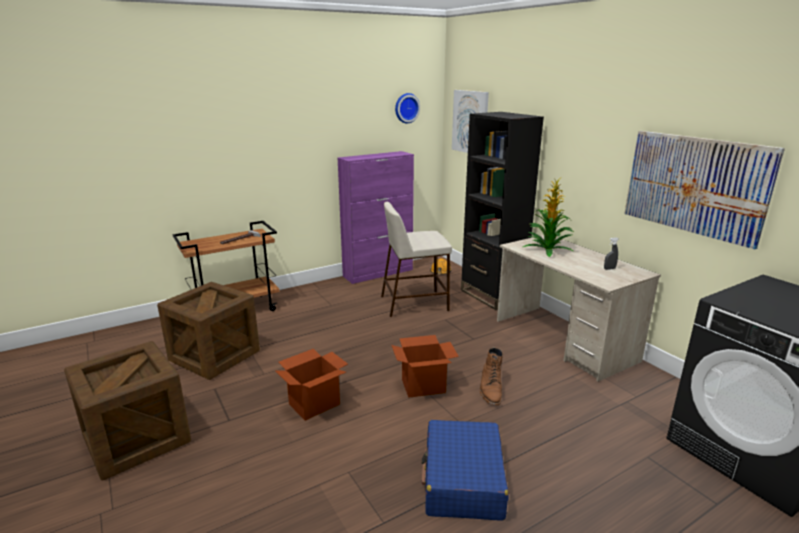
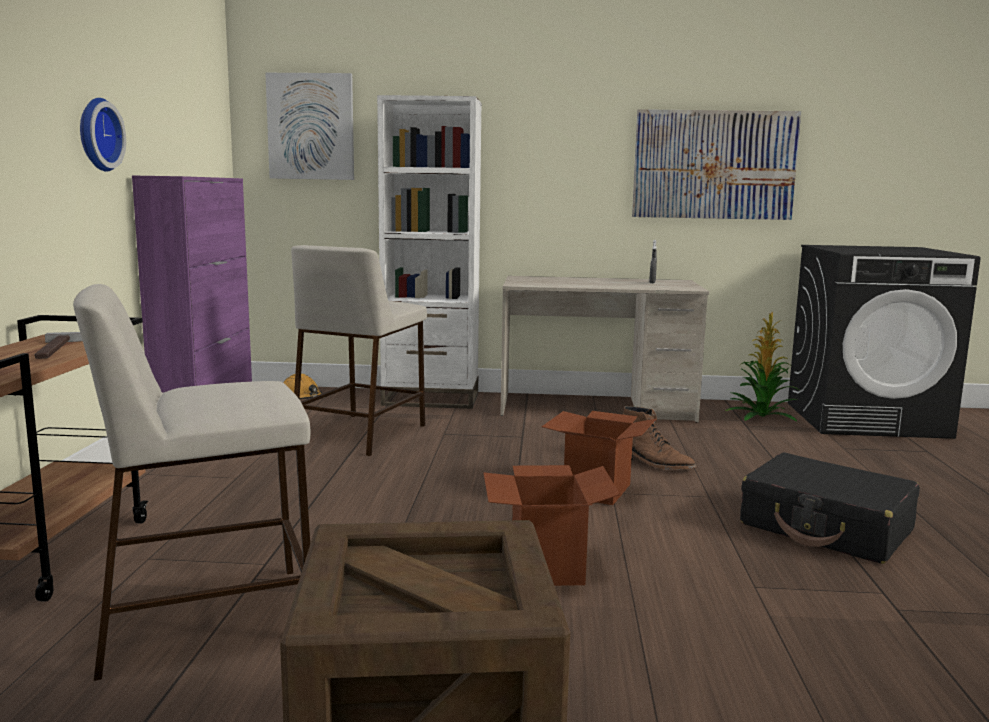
camera: 55 degrees left, 10 degrees down
(214, 356) = (209, 617): crate -> beige stool
(406, 108) = (198, 95): wall clock -> wall clock (96, 134)
(463, 480) = (826, 528): blue suitcase -> black suitcase
(492, 295) = (431, 399): black bookcase -> white bookcase
(548, 249) = (558, 282): potted plant -> potted plant (760, 415)

